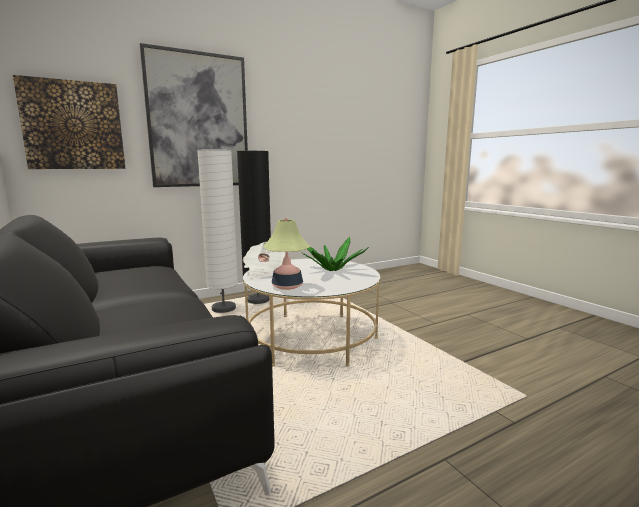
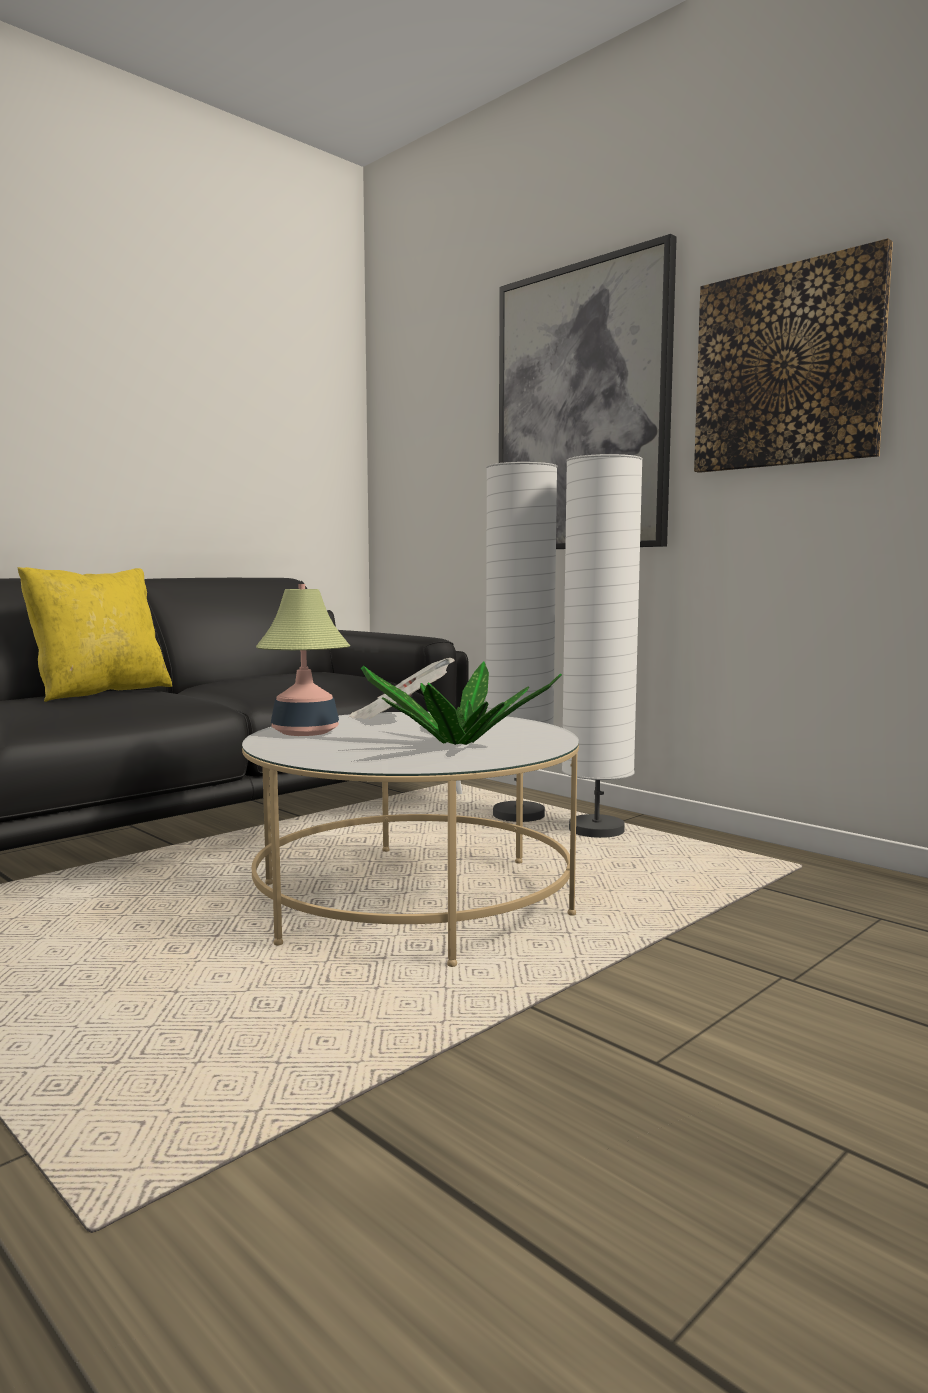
camera: 75 degrees right, 5 degrees down
(73, 125) = (425, 452): picture -> picture (787, 367)
(114, 320) = (100, 692): none -> yellow pillow
(258, 300) = (596, 831): black floor lamp -> white floor lamp

